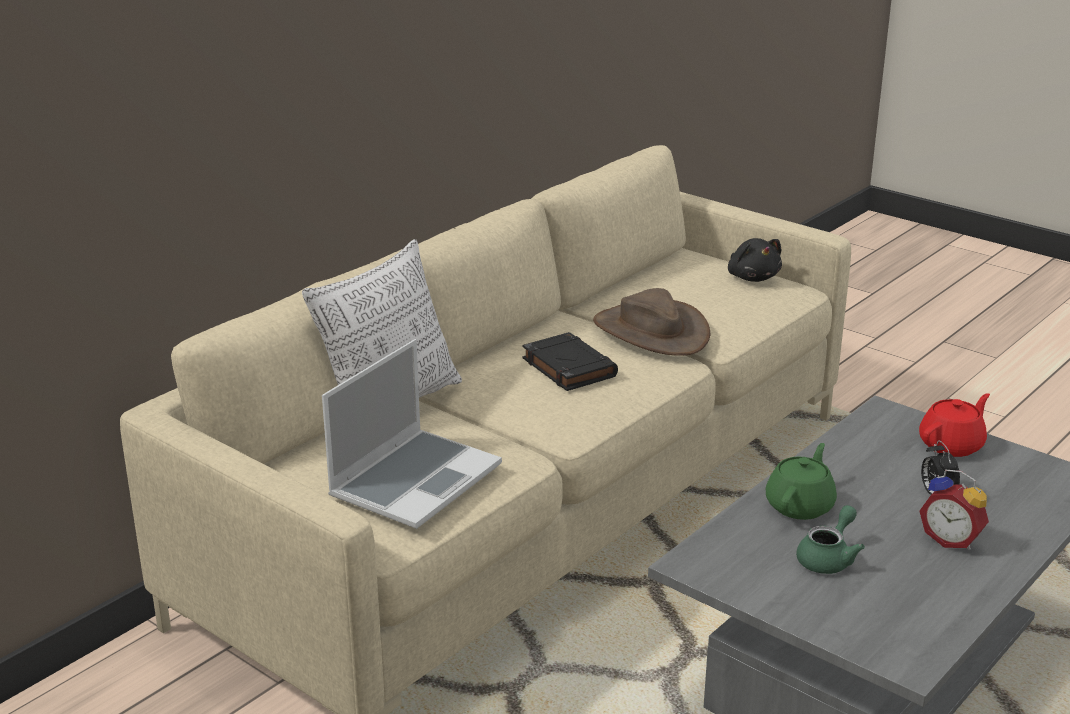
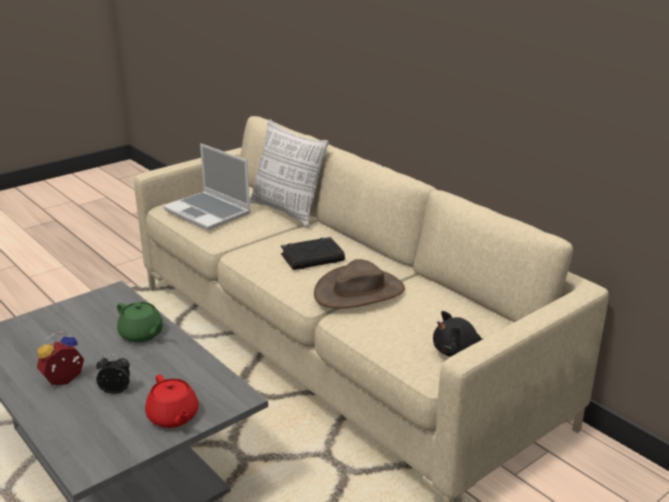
camera: 100 degrees right, 0 degrees up
(828, 558) = (84, 333): green teapot -> none

